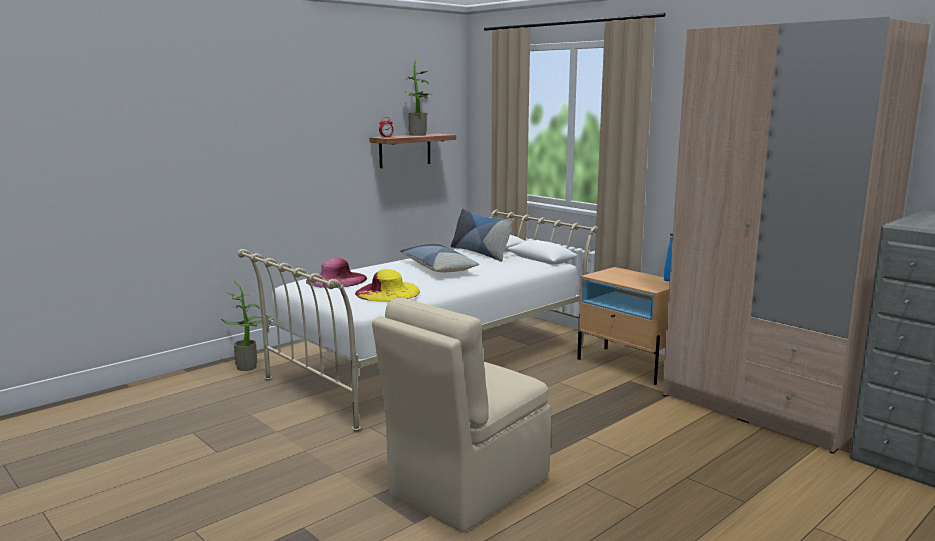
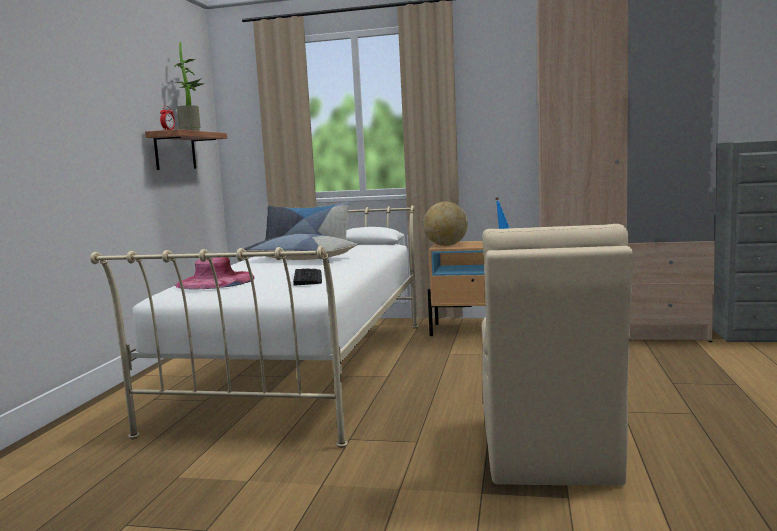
camera: 35 degrees left, 5 degrees down
(249, 366) = (80, 434): potted plant -> none
(387, 292) = (308, 278): yellow hat -> keyboard
(606, 274) = (446, 245): none -> globe

